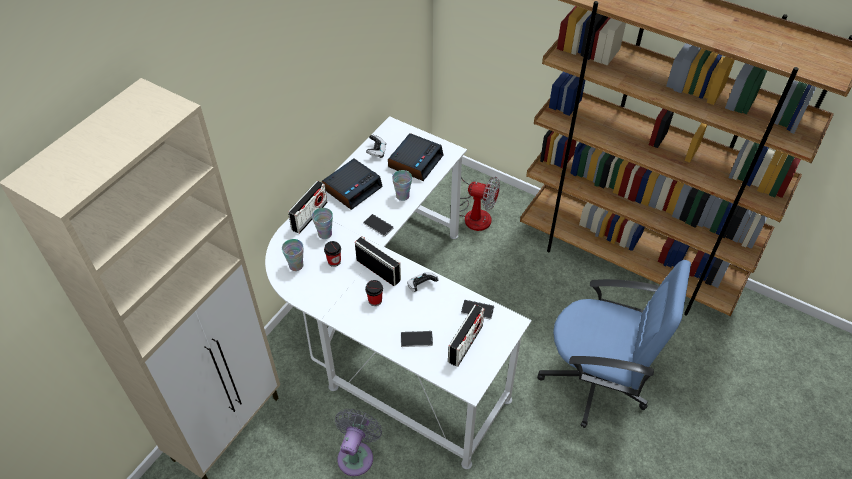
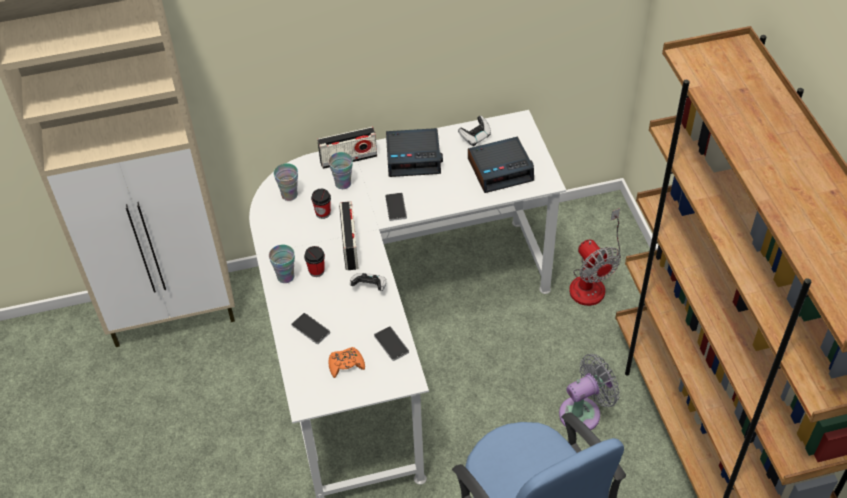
camera: 45 degrees right, 0 degrees up
(357, 455) = (244, 418): grey fan -> grey fan (584, 412)
(402, 196) = (449, 194): cup -> cup (285, 276)
(465, 344) = (346, 364): radio -> orange game controller

